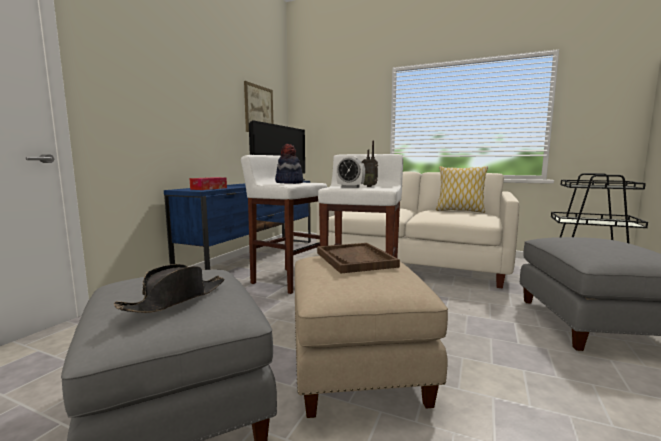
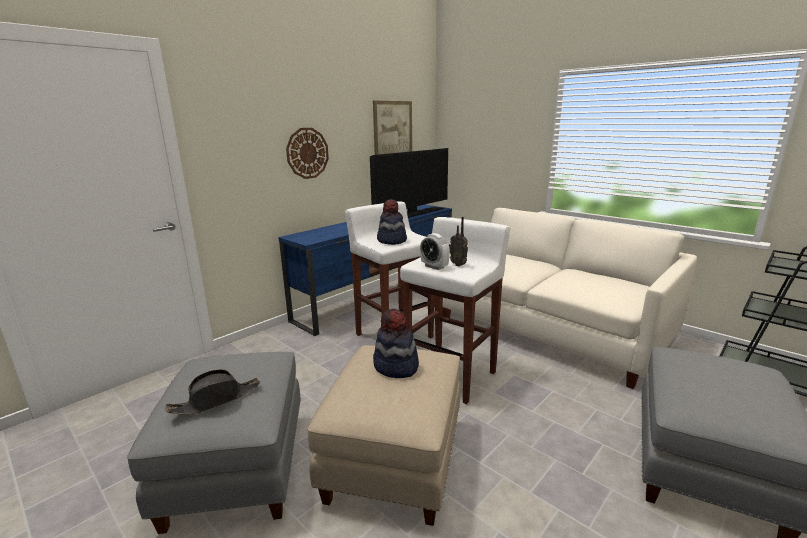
camera: 20 degrees right, 10 degrees up
(191, 113) = (307, 153): none -> wall clock
(209, 188) = (320, 236): tissue box -> none
(355, 259) = (395, 367): brown tray -> hat
(459, 211) = (610, 278): pillow -> none

